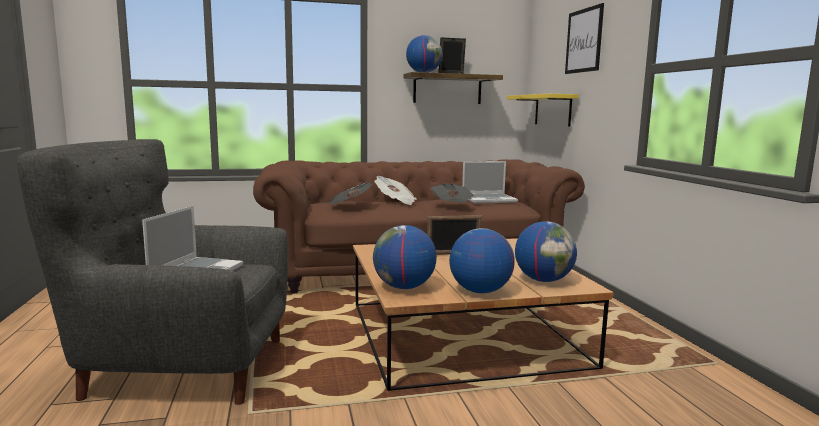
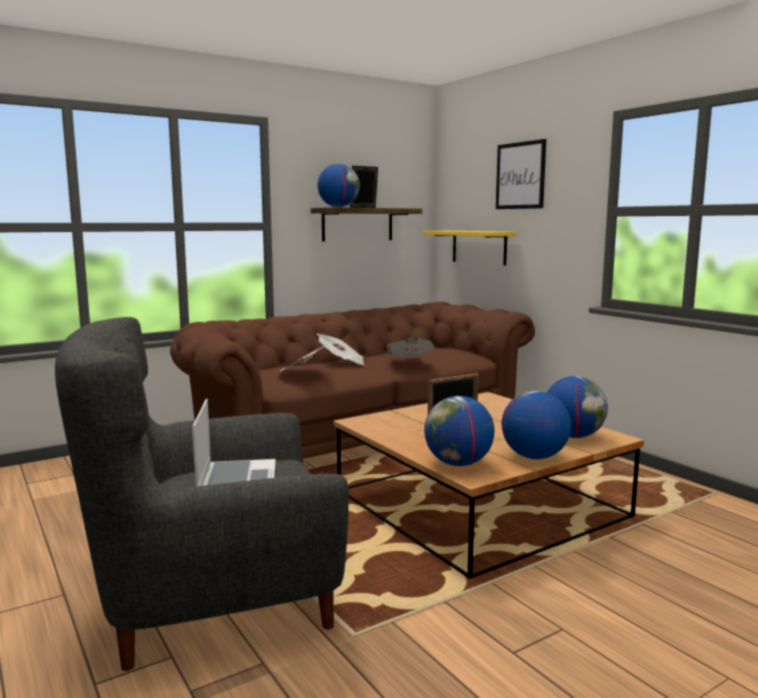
camera: 20 degrees left, 0 degrees up
(489, 199) = (436, 350): laptop -> none

